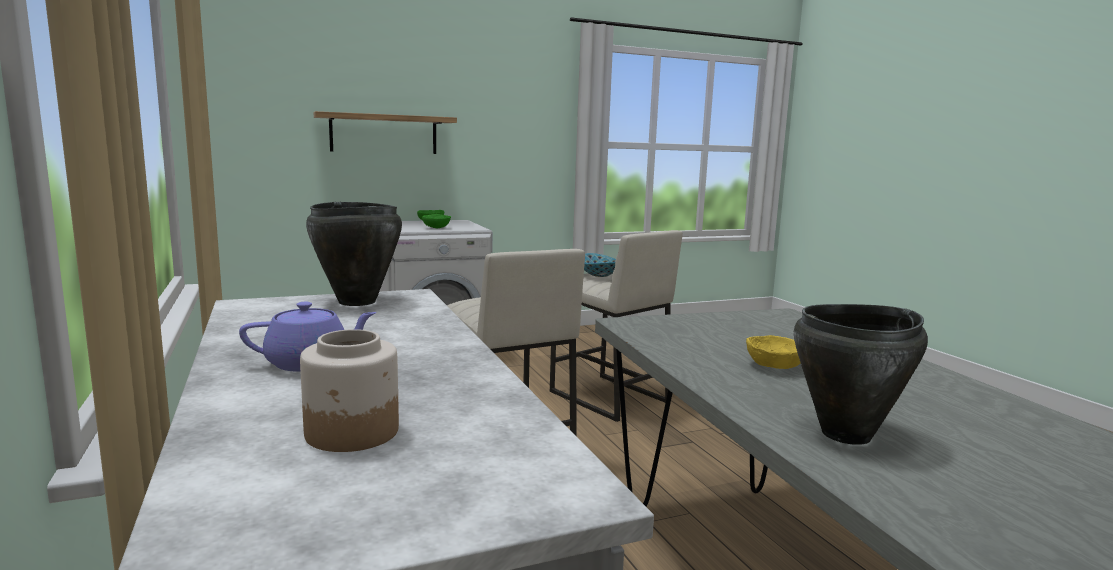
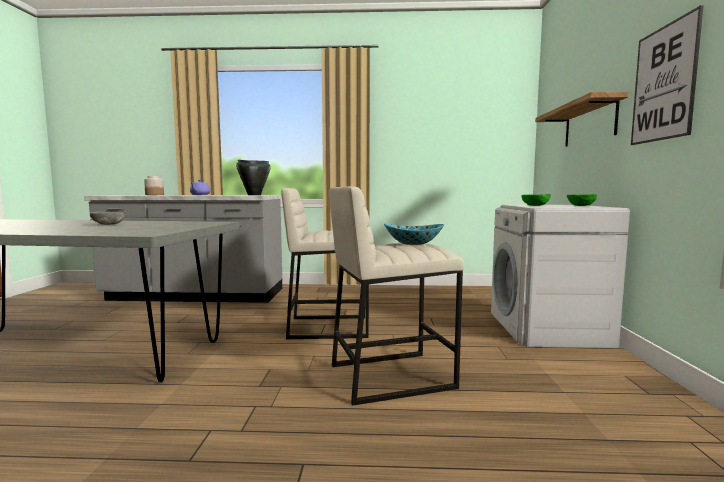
camera: 115 degrees right, 5 degrees down
(491, 124) = (664, 83): none -> picture
(774, 367) = (109, 224): yellow bowl -> grey bowl
(847, 435) = (57, 222): black cooking pot -> none

